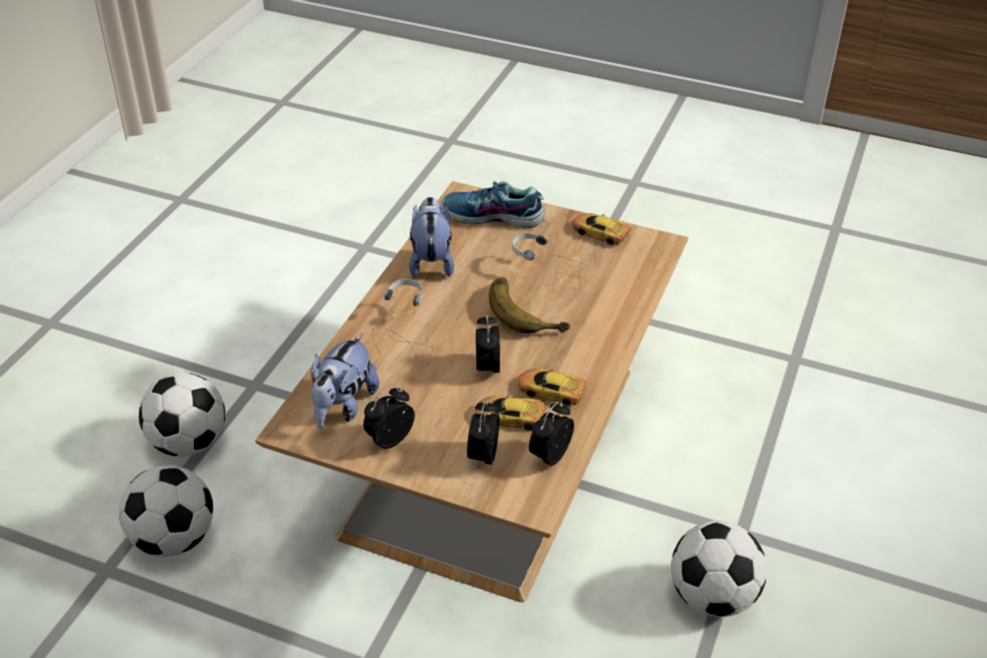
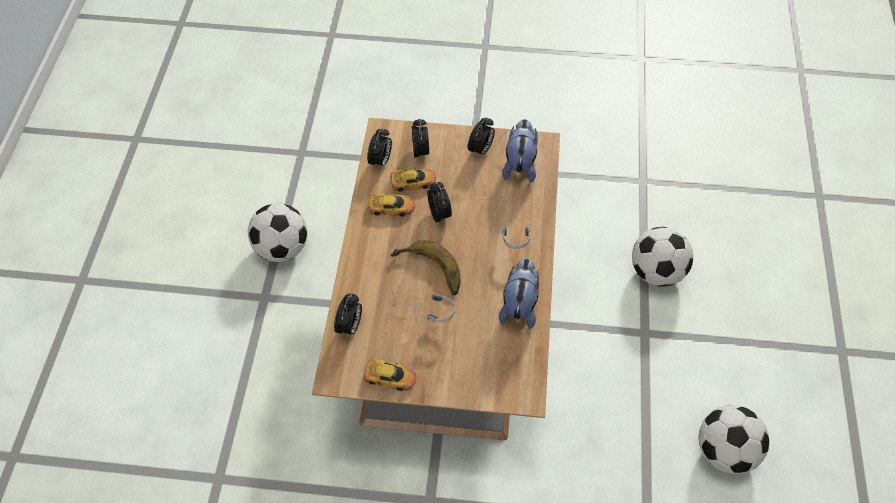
camera: 165 degrees right, 15 degrees up
(173, 539) = (618, 207): football -> football (725, 452)
(431, 261) = (519, 306): plush toy -> plush toy turned 150 degrees counterclockwise
(493, 217) = (489, 373): shoe -> none
(636, 279) = (350, 327): none -> alarm clock

